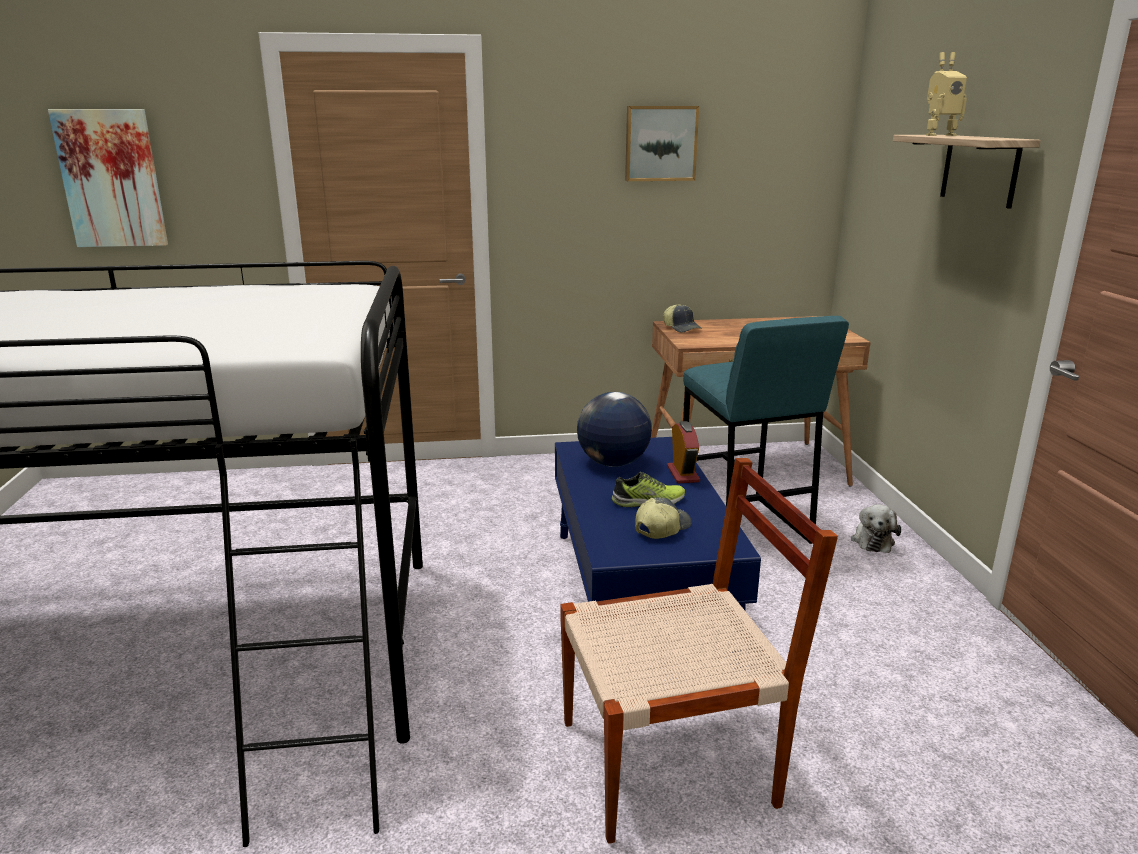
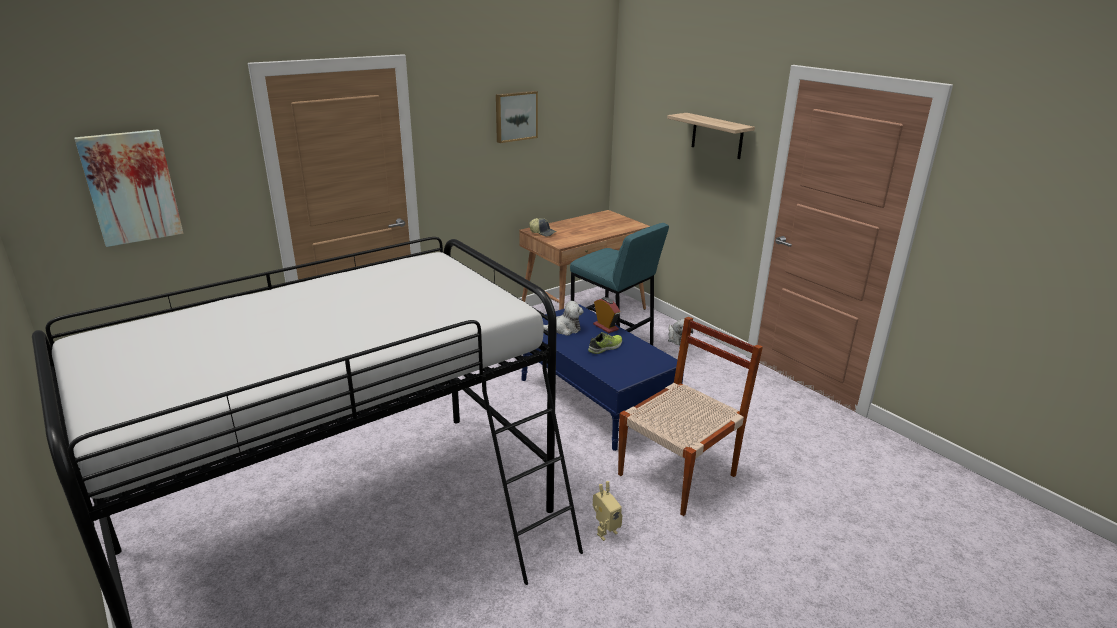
camera: 30 degrees left, 5 degrees up
(613, 463) = (563, 329): globe -> plush toy
(661, 528) = (627, 360): cap -> none
(938, 135) = (695, 118): toy robot -> toy robot (605, 531)

